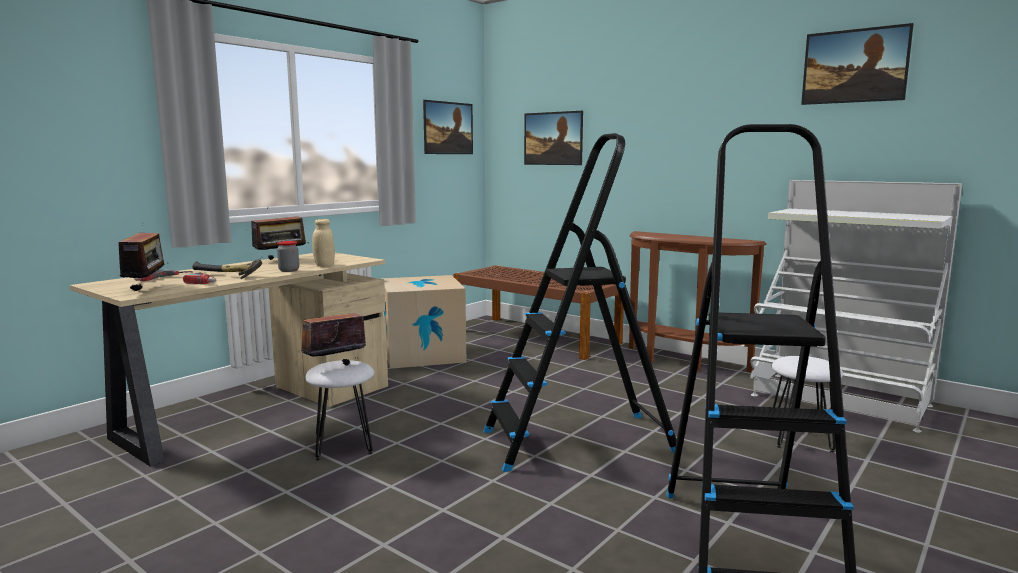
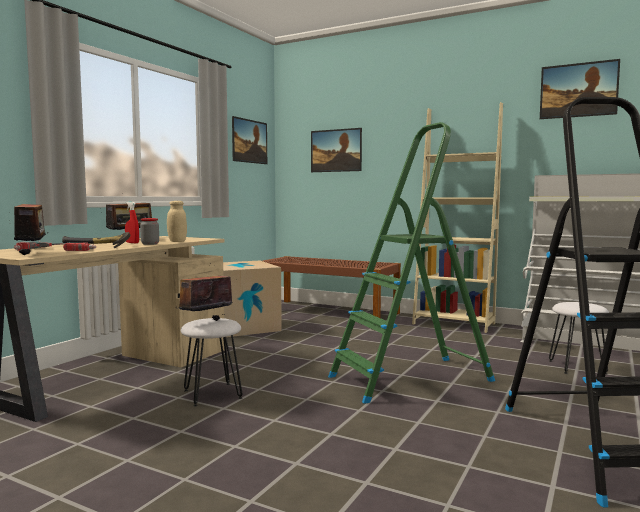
camera: 10 degrees left, 5 degrees down
(273, 267) = (132, 243): none -> red spray bottle
(577, 441) = (409, 379): black step ladder -> green step ladder
(681, 362) = (453, 323): brown console table -> beige bookcase

